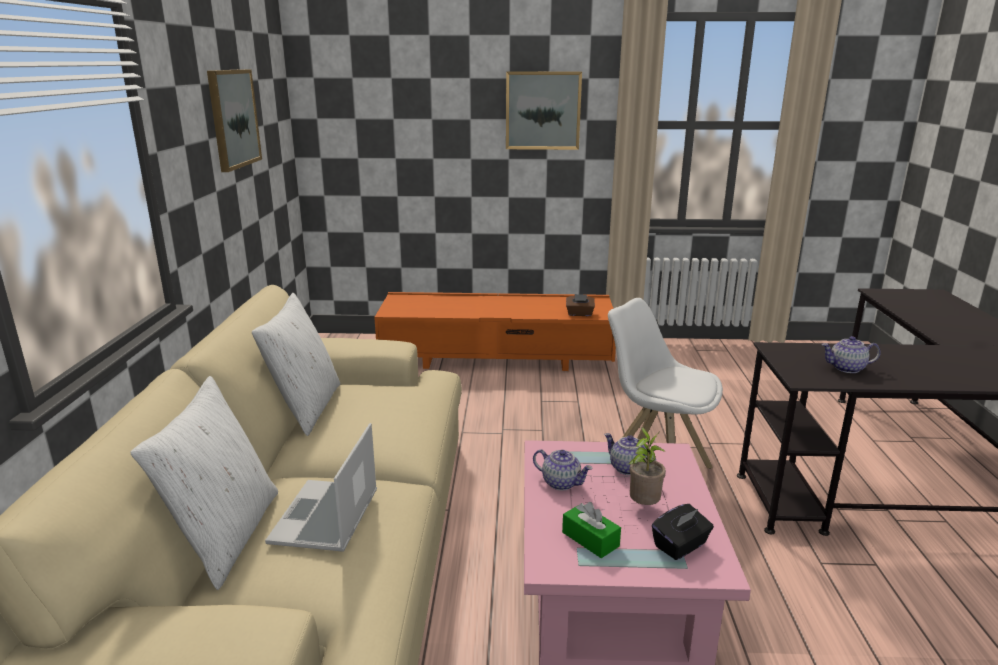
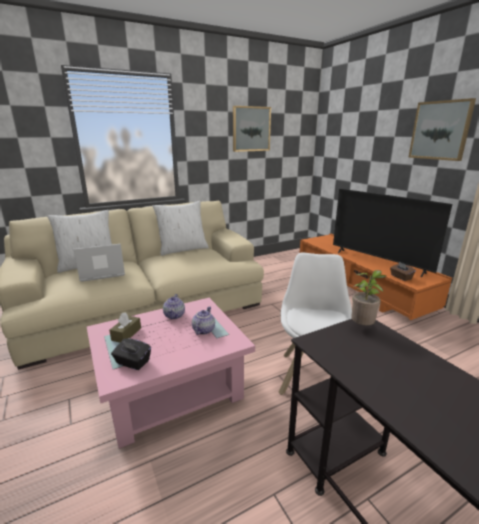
camera: 60 degrees right, 0 degrees up
(525, 307) = (378, 262): none -> television
(590, 539) = (126, 334): green tissue box -> brown tissue box
(643, 505) = (168, 343): potted plant -> potted plant (363, 327)
(846, 368) = (372, 363): teapot -> none

